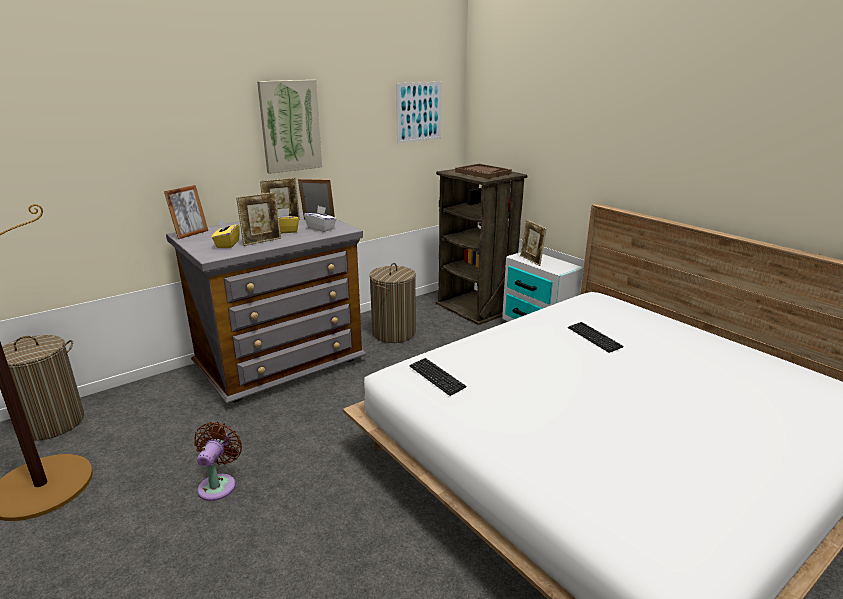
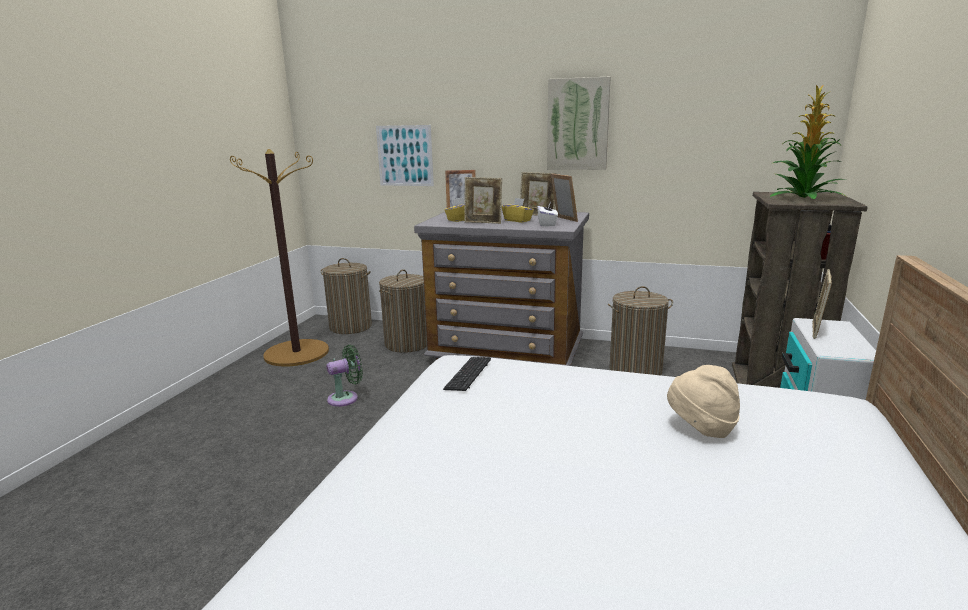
camera: 55 degrees right, 5 degrees down
(169, 404) = (407, 343): none -> laundry basket
(219, 484) = (346, 398): brown fan -> green fan
(419, 112) = (757, 116): picture -> picture (405, 156)
(482, 173) = (803, 197): brown tray -> potted plant
(594, 338) = (701, 428): keyboard -> beige hat

